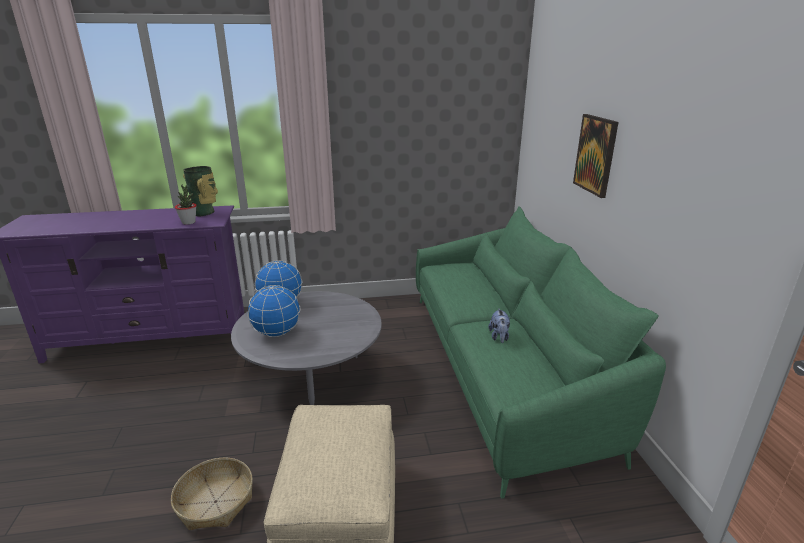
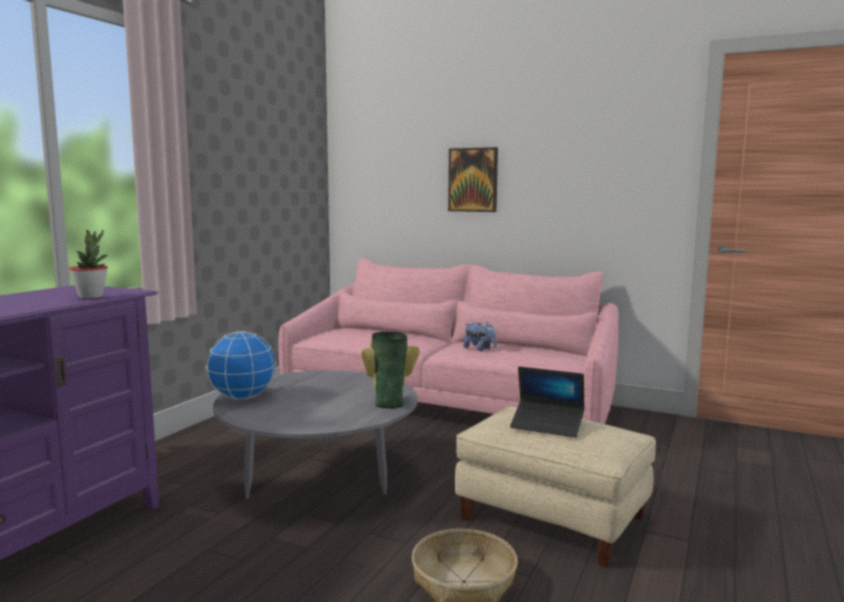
camera: 55 degrees left, 15 degrees down
(205, 212) = (72, 290): vase -> vase (389, 402)
(276, 333) = (309, 410): globe -> none
(322, 443) = (547, 425): none -> laptop
(503, 368) = (448, 404): green sofa -> pink sofa

